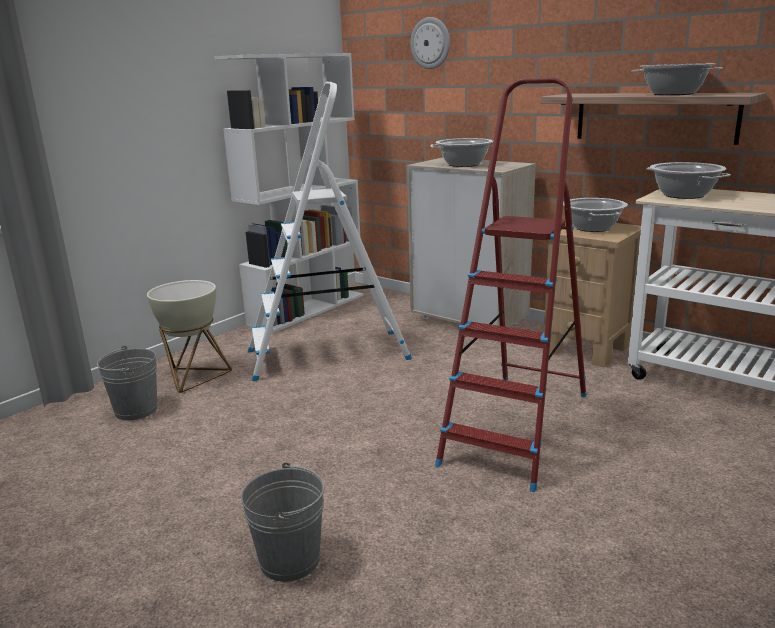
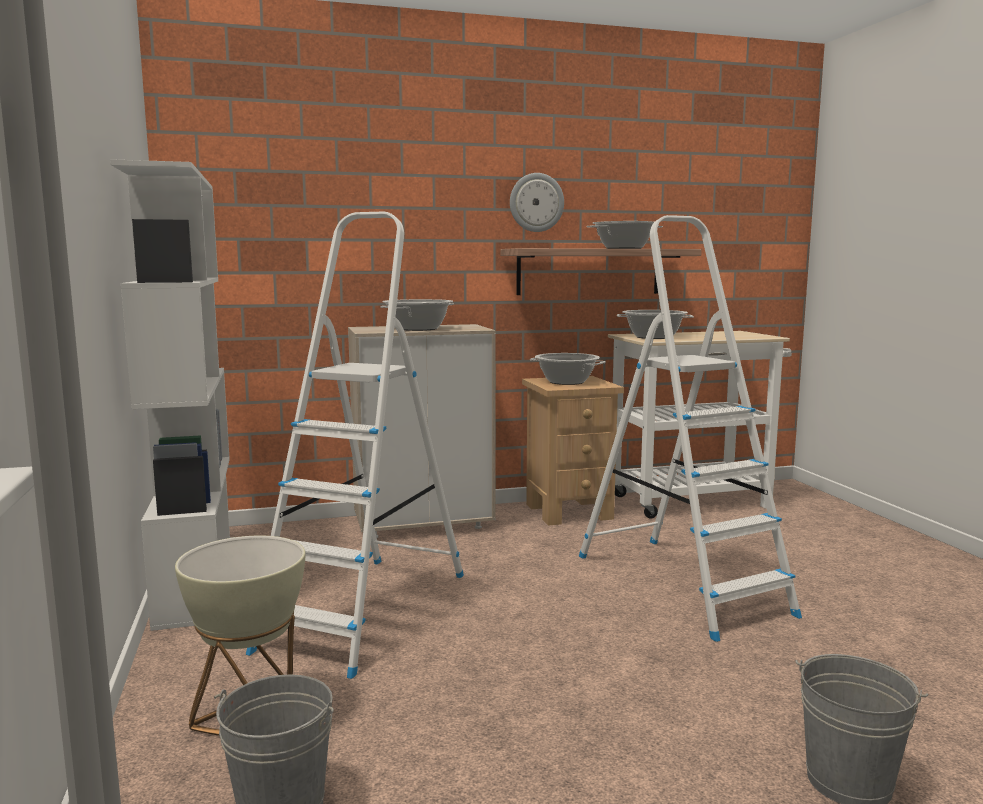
camera: 55 degrees left, 10 degrees down
(430, 43) = (319, 185): wall clock -> wall clock (536, 202)
(517, 427) = (681, 584): red step ladder -> white step ladder

